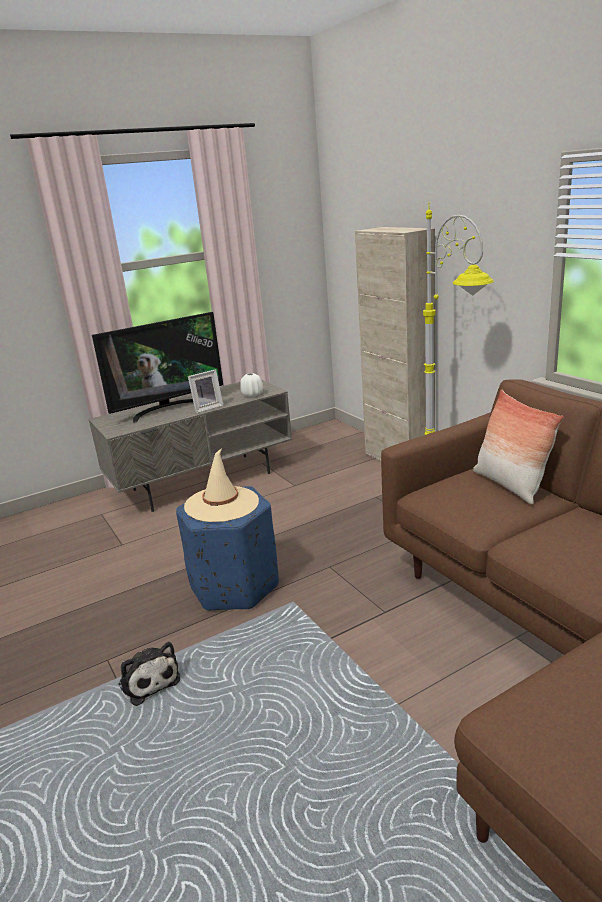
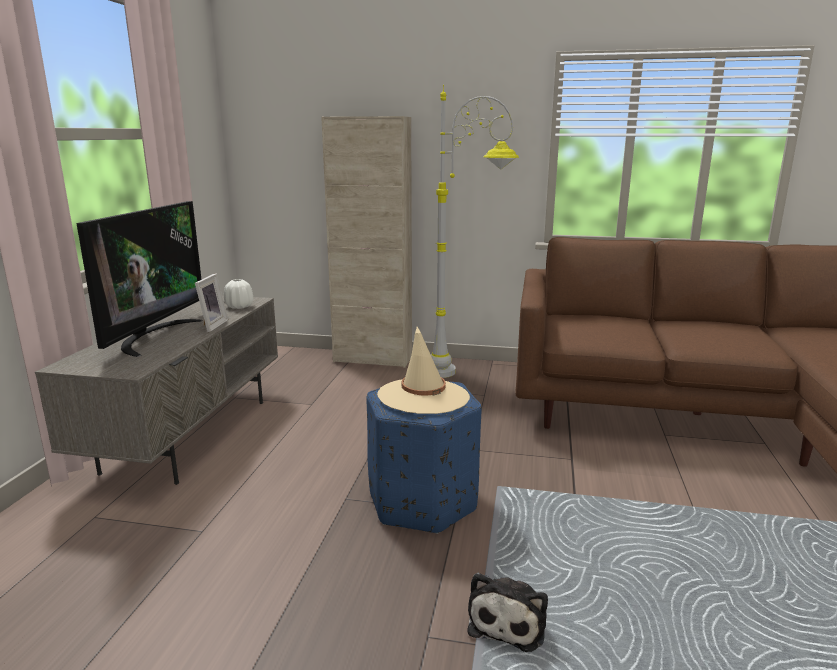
camera: 50 degrees left, 5 degrees down
(148, 680) = (508, 620): plush toy -> plush toy turned 105 degrees clockwise
(510, 485) = (600, 319): pillow -> none

